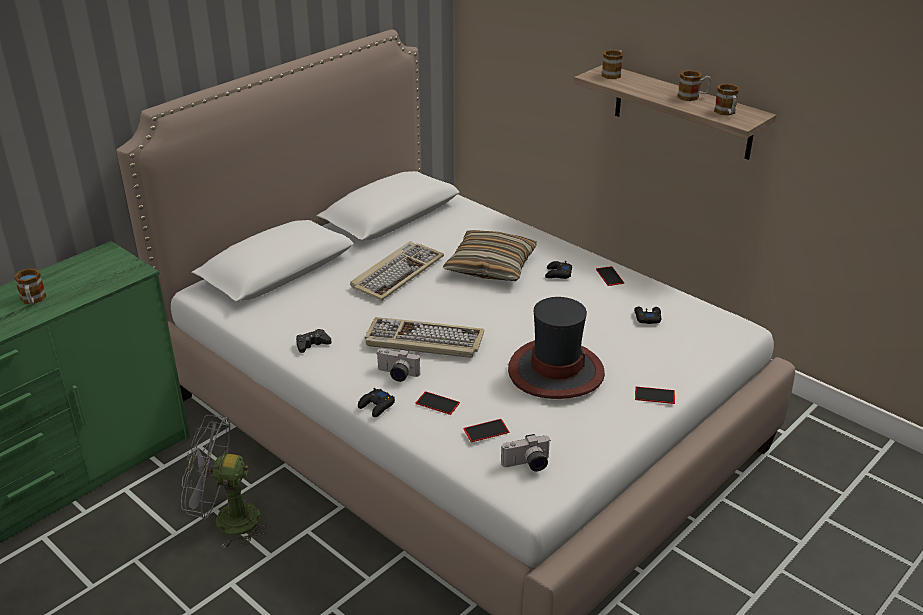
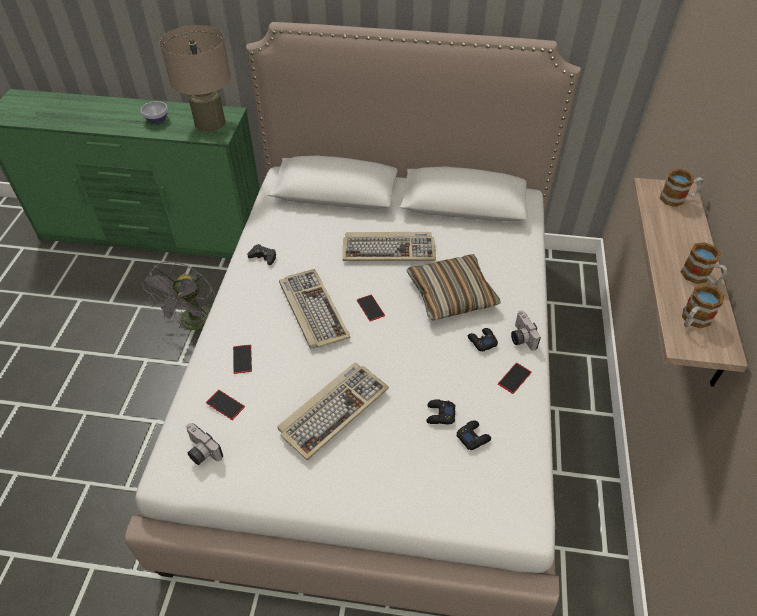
camera: 55 degrees right, 15 degrees up
(33, 300) = (157, 120): mug -> bowl
(100, 269) = (210, 123): none -> beige table lamp
(226, 521) = (194, 324): grey fan -> grey fan turned 135 degrees counterclockwise
(376, 406) = (217, 328): black game controller -> black game controller (440, 415)
(397, 375) = (260, 318): camera -> camera (520, 337)
(555, 371) = (333, 410): hat -> keyboard
(654, 395) = (356, 497): phone -> phone (370, 308)

